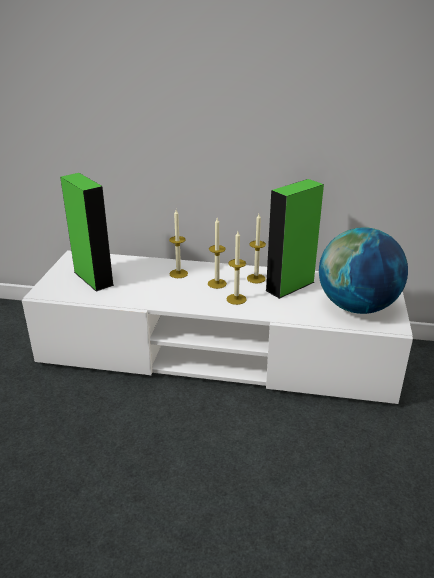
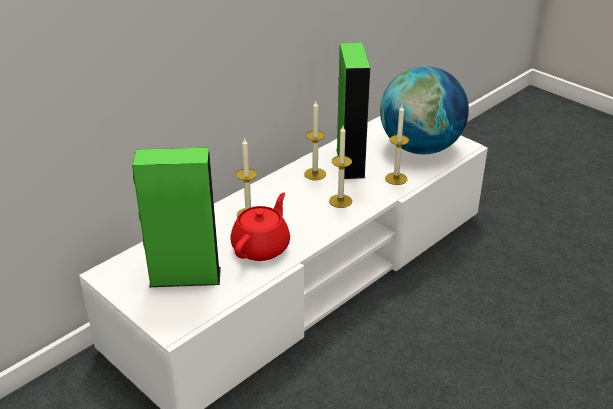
camera: 55 degrees left, 5 degrees up
(149, 290) = (262, 247): none -> red teapot
(217, 283) = (298, 199): candle -> candle (396, 178)

